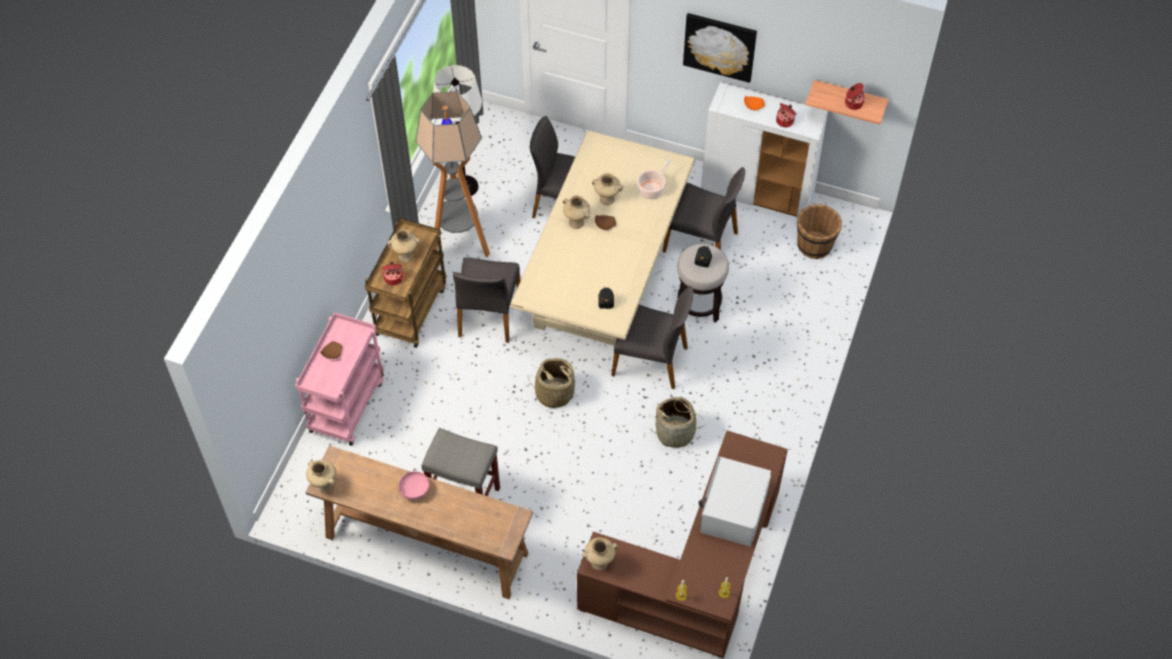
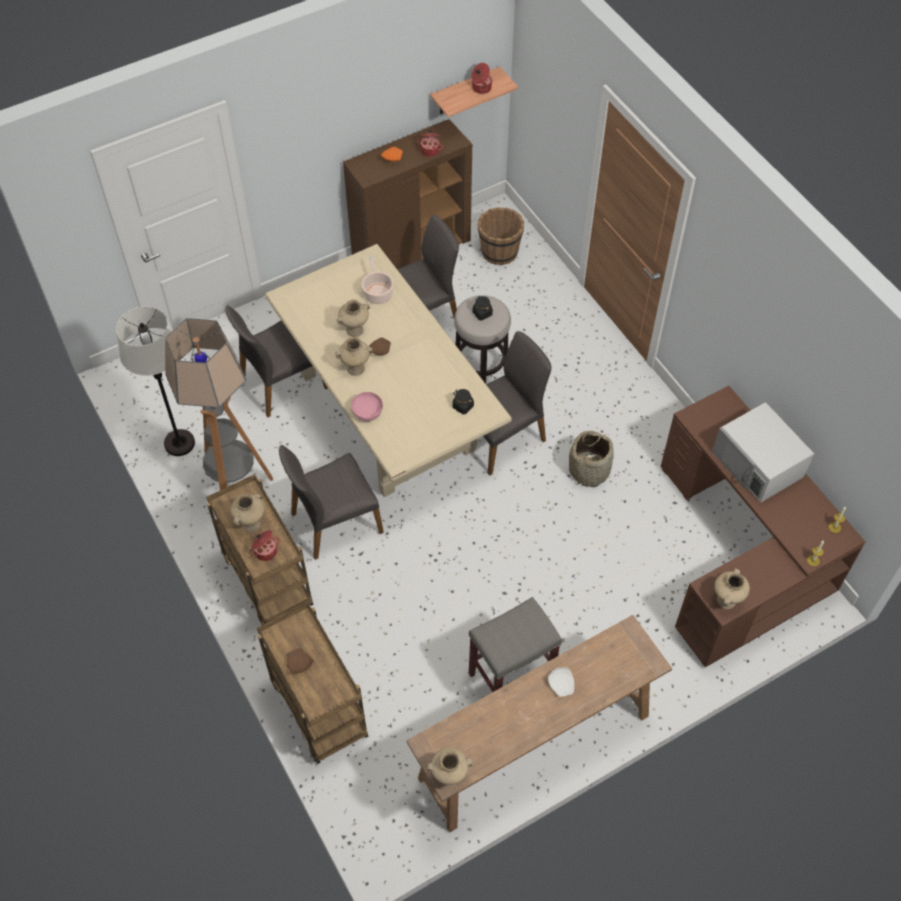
camera: 50 degrees left, 0 degrees up
(346, 404) = (317, 708): pink cart -> brown cart
(415, 490) = (526, 697): pink bowl -> pink bowl (367, 412)
(442, 504) = (562, 684): none -> white plate
(488, 314) = (335, 522): grey chair -> grey chair turned 105 degrees clockwise
(554, 393) = (467, 530): basket -> none
(720, 46) = (334, 121): picture -> none
(758, 192) = (411, 250): white cabinet -> brown cabinet

